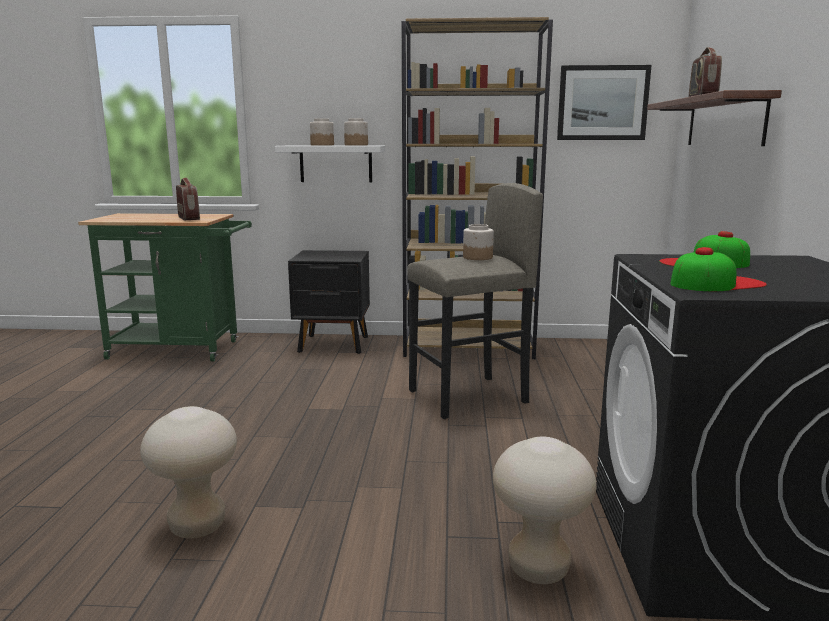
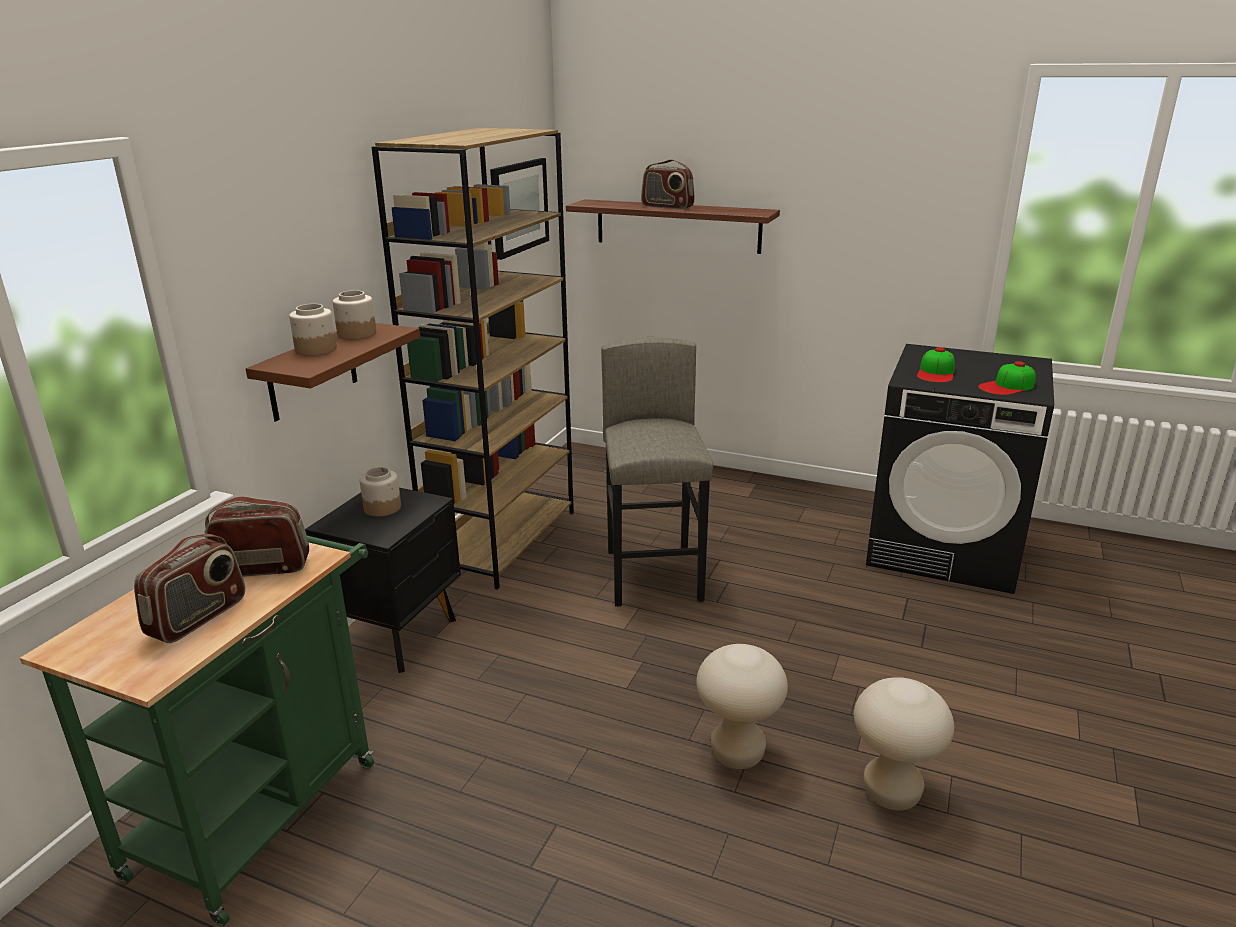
camera: 70 degrees left, 10 degrees up
(142, 218) = (198, 617): none -> radio
(336, 164) = (312, 371): white shelf -> brown shelf
(478, 257) = (656, 428): jar -> jar (382, 508)
(538, 568) = (965, 618): beige stool -> beige stool (737, 753)
(716, 283) = (1007, 386): cap -> cap turned 120 degrees counterclockwise

